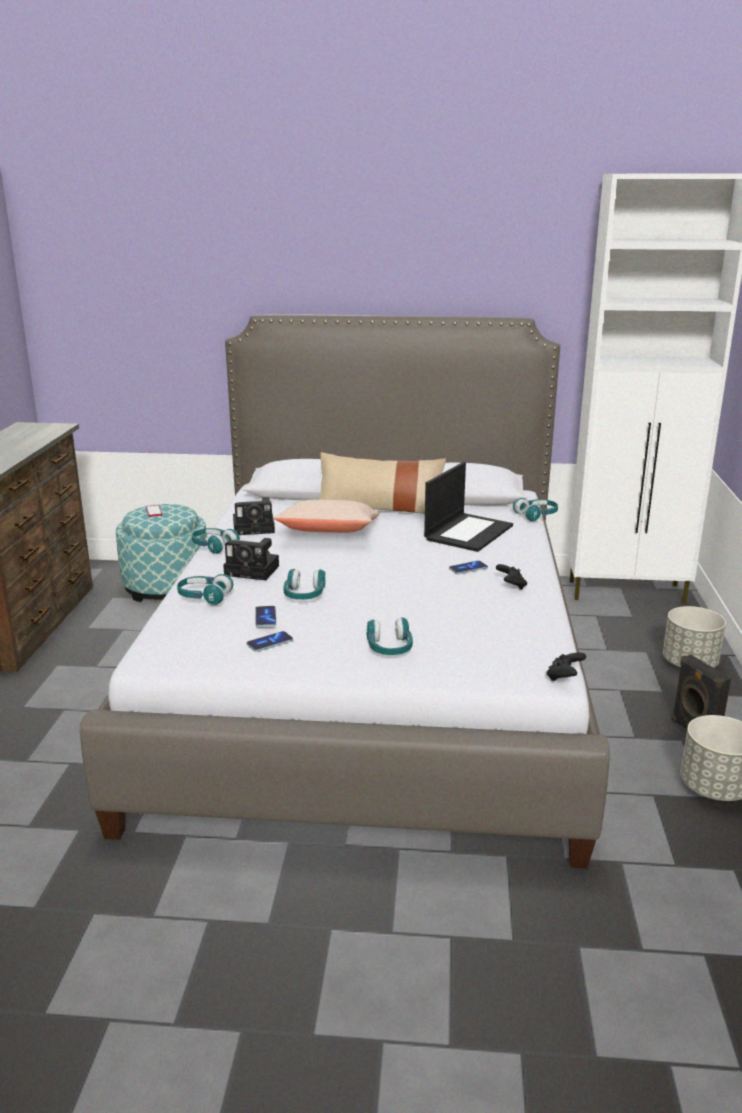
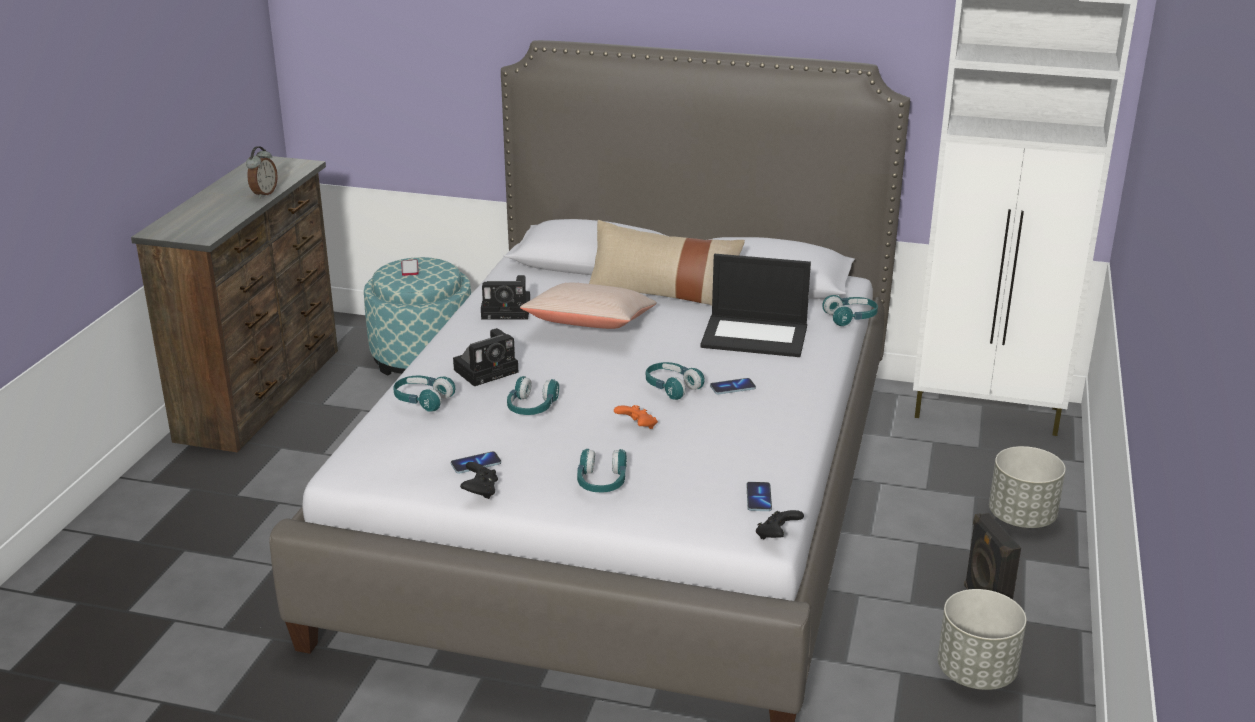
camera: 10 degrees right, 5 degrees up
(30, 445) = (263, 194): none -> alarm clock
(214, 546) = (453, 333): turquoise headphones -> turquoise headphones (672, 388)
(254, 570) = (488, 370): camera -> camera turned 60 degrees counterclockwise
(265, 617) = (480, 433): phone -> phone (758, 498)
(401, 603) = (637, 427): none -> orange game controller
(468, 532) = (756, 336): laptop -> laptop turned 60 degrees clockwise
(511, 585) = (773, 415): black game controller -> black game controller (480, 491)

